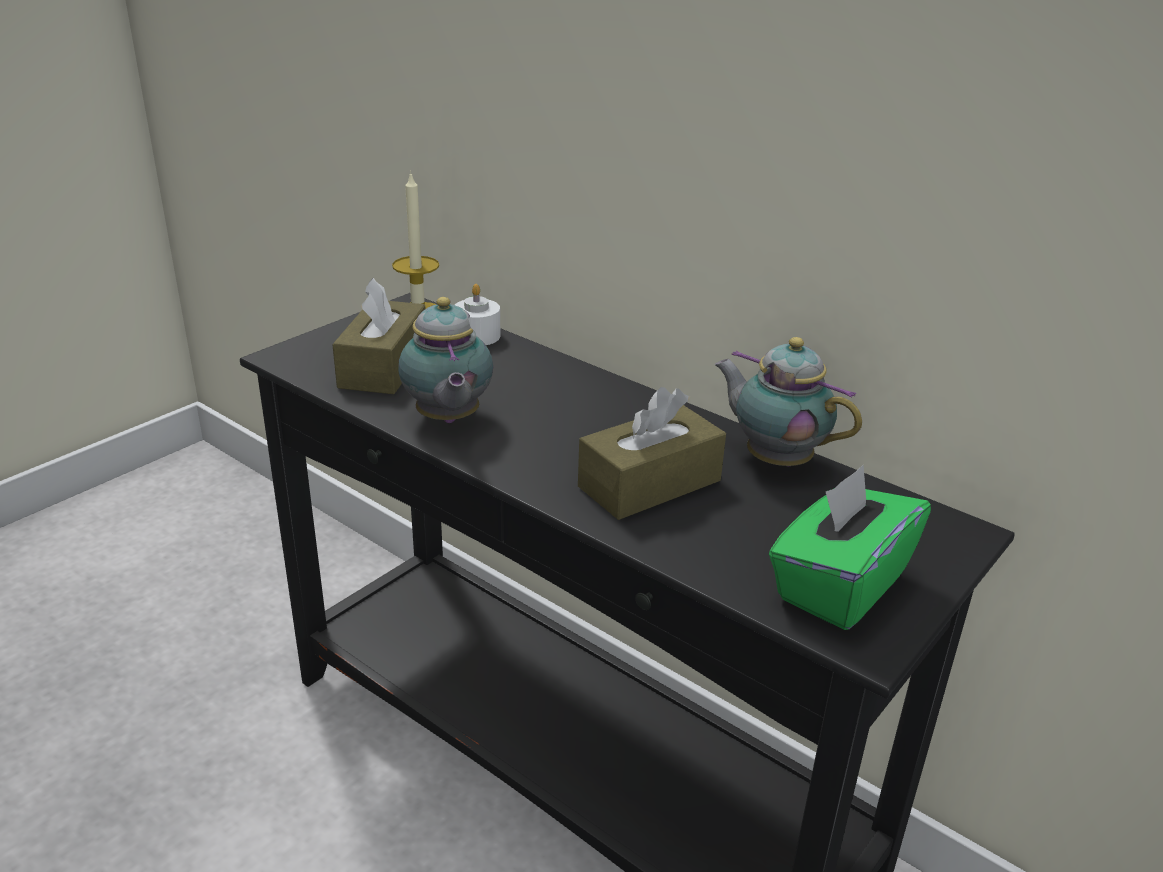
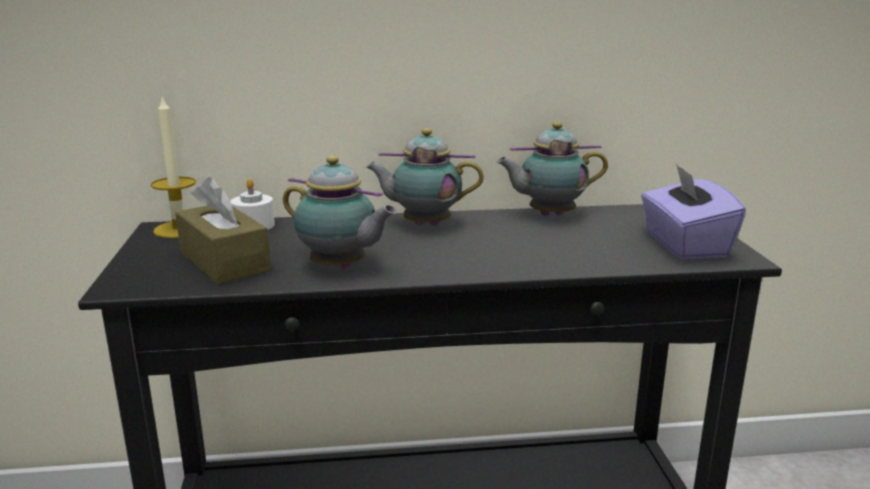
camera: 45 degrees left, 10 degrees down
(616, 406) = (423, 225): none -> teapot
(649, 484) = (521, 247): brown tissue box -> none
(839, 585) = (684, 245): green tissue box -> purple tissue box

